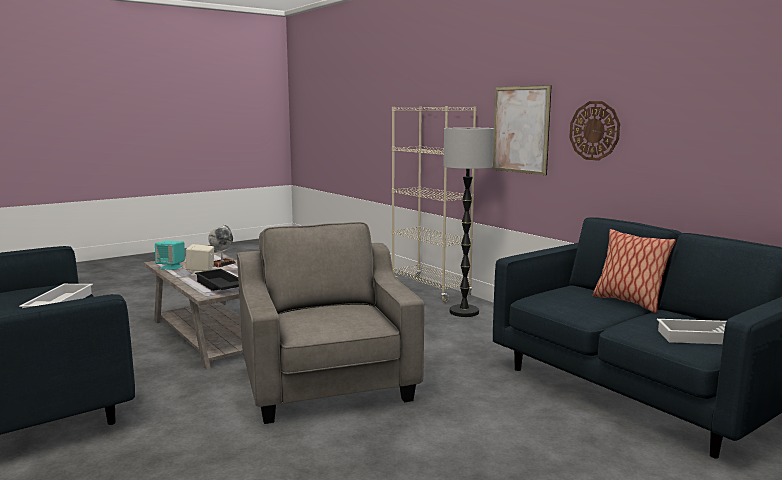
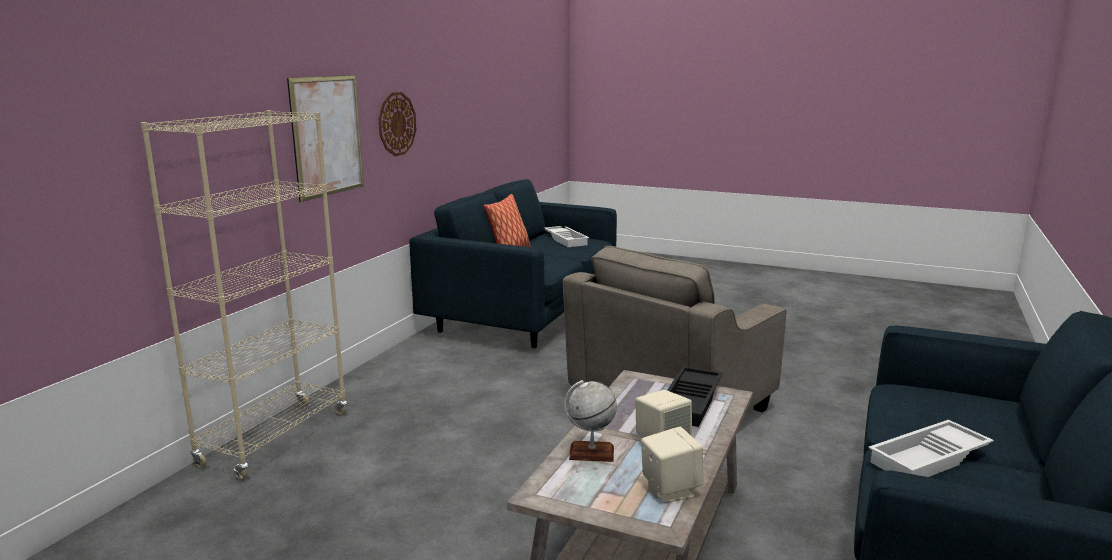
camera: 120 degrees left, 5 degrees up
(171, 267) = (669, 490): turquoise speaker -> beige speaker
(464, 312) = (379, 395): floor lamp -> none

